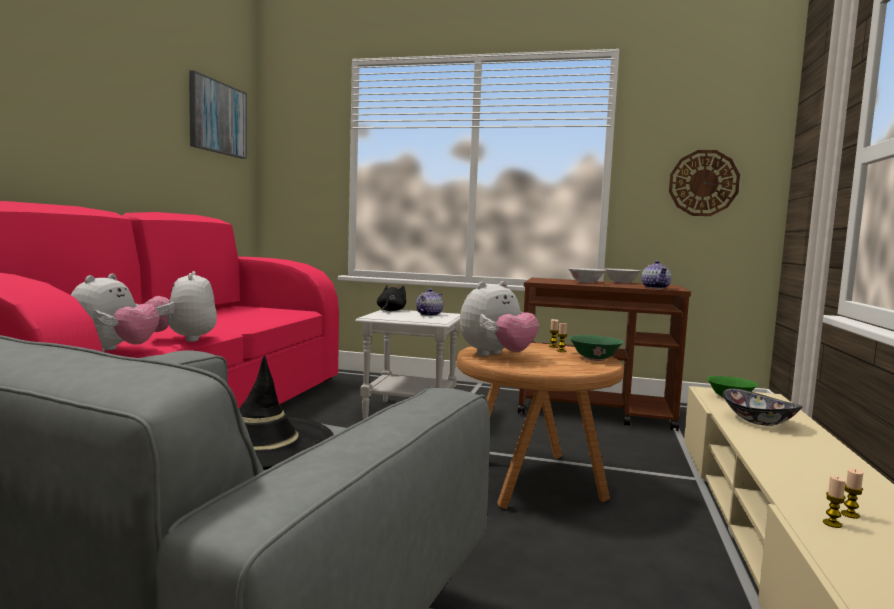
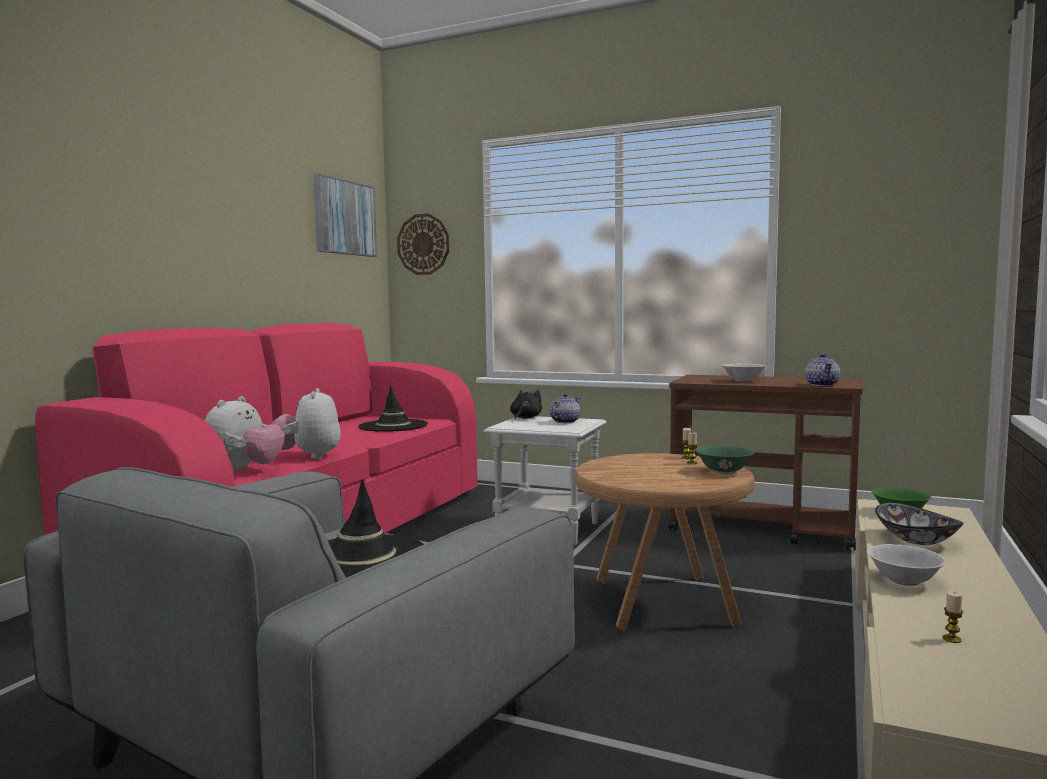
camera: 10 degrees right, 0 degrees up
(263, 315) = (393, 426): none -> black hat
(496, 356) = (616, 470): plush toy -> none
(621, 283) = (788, 378): white bowl -> white bowl (904, 580)
(703, 183) = (890, 256): wall clock -> wall clock (423, 244)
(832, 524) = (924, 647): candle -> none

